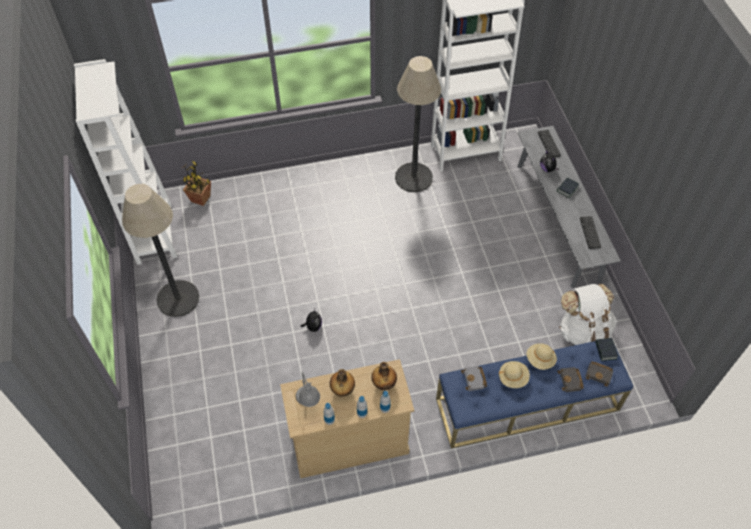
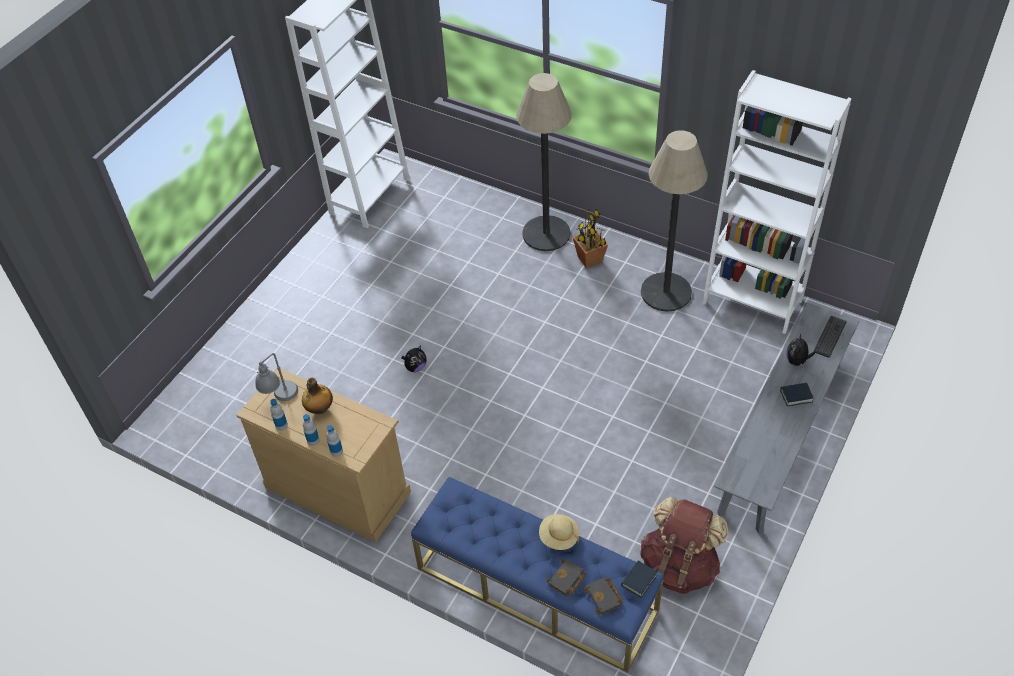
camera: 45 degrees right, 5 degrees down
(178, 298) = (330, 264): floor lamp -> floor lamp (546, 234)
(201, 199) = (440, 189): potted plant -> potted plant (590, 259)
(384, 383) = (359, 430): bottle -> none
(474, 380) = (473, 505): grey book -> none
(513, 378) = (512, 532): beige hat -> none
(583, 330) = (679, 565): white backpack -> brown backpack
(590, 232) = (769, 457): keyboard -> none

